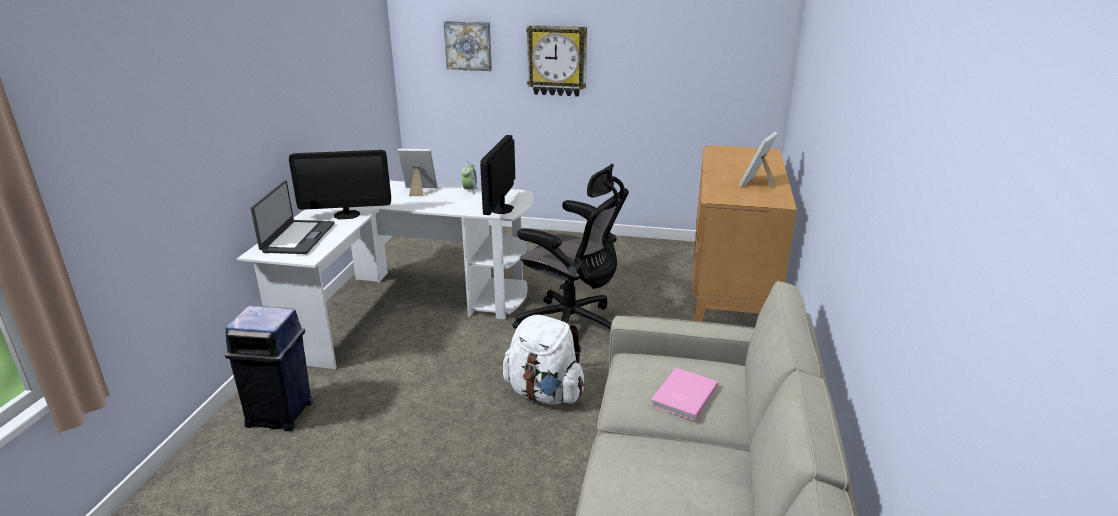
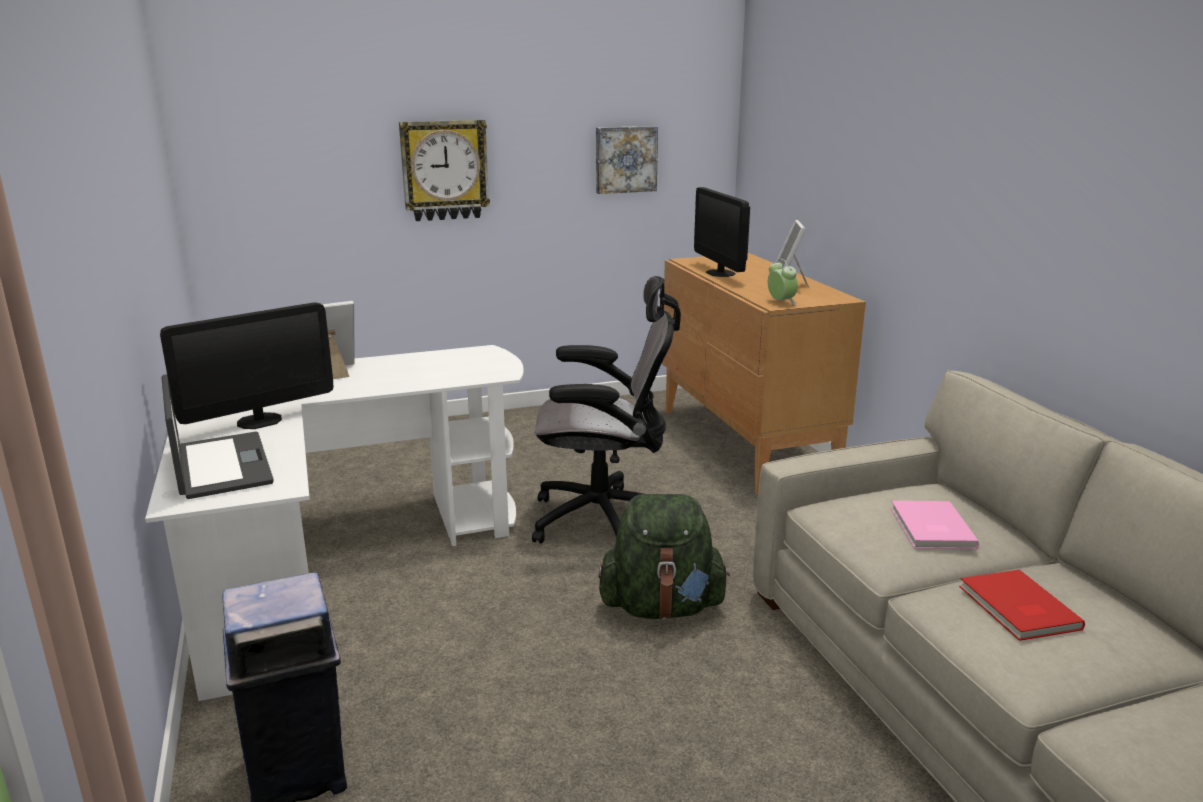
camera: 30 degrees left, 5 degrees down
(468, 45) = (306, 157): picture -> picture (625, 159)
(470, 190) = (408, 359): alarm clock -> alarm clock (781, 302)
(502, 209) = (489, 371): monitor -> monitor (720, 273)
(545, 393) = (662, 607): white backpack -> green backpack
(660, 469) = (1017, 608): none -> red book

